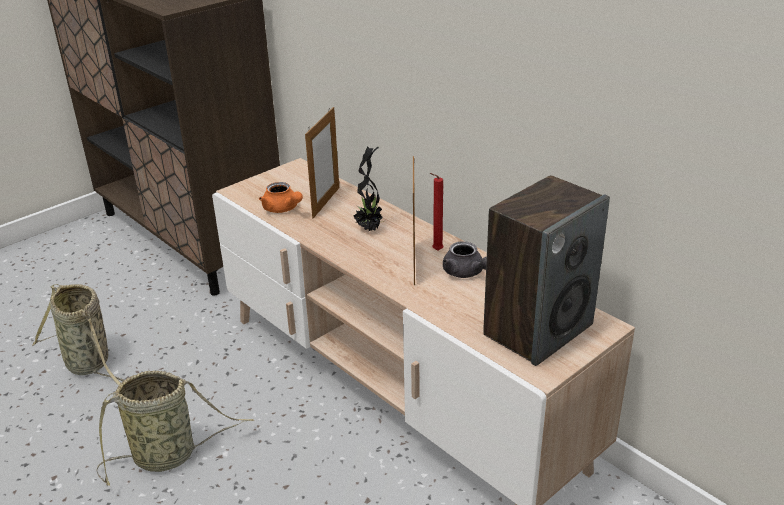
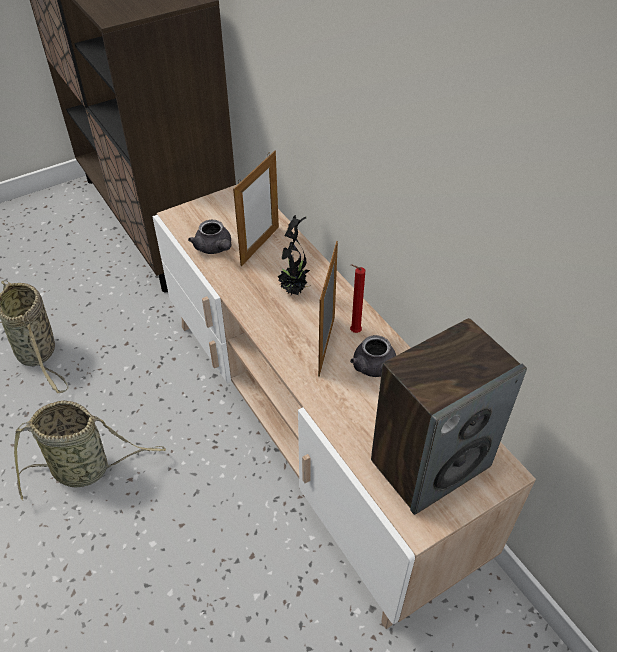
camera: 10 degrees right, 15 degrees up
(282, 209) = (214, 248): orange teapot -> grey teapot

